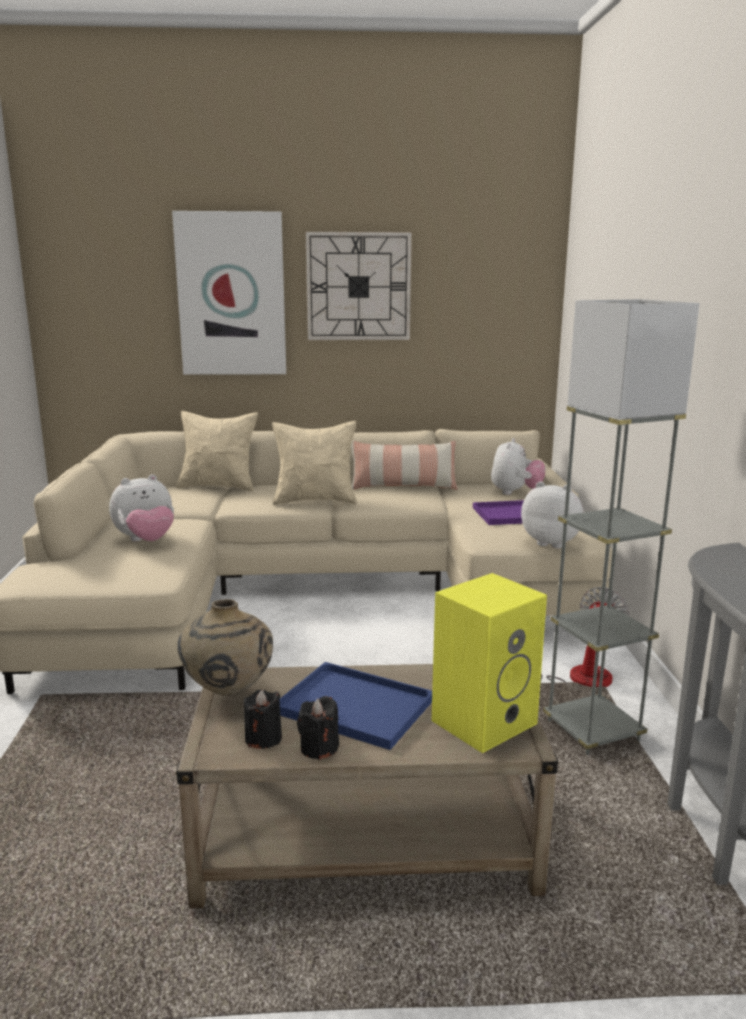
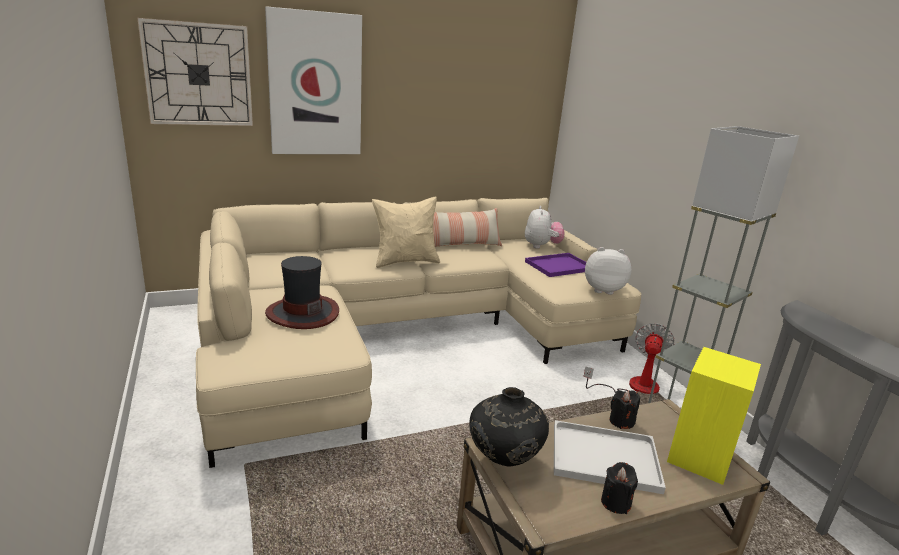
camera: 20 degrees left, 5 degrees up
(146, 541) = (302, 313): plush toy -> hat
(218, 486) = (314, 251): beige pillow -> none
(228, 693) = (503, 461): beige vase -> black vase
(263, 738) = (568, 501): black candle -> black candle (621, 421)
(358, 286) = (420, 83): wall clock -> wall clock (198, 74)
(358, 706) = (607, 457): blue tray -> white tray

